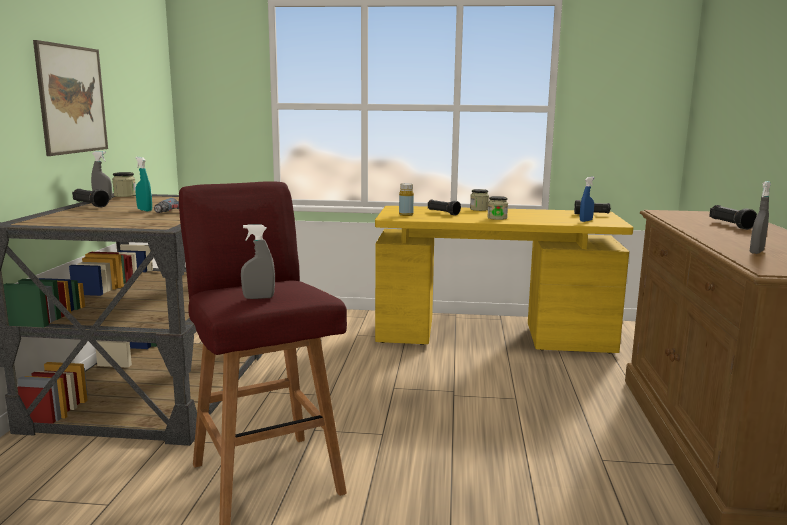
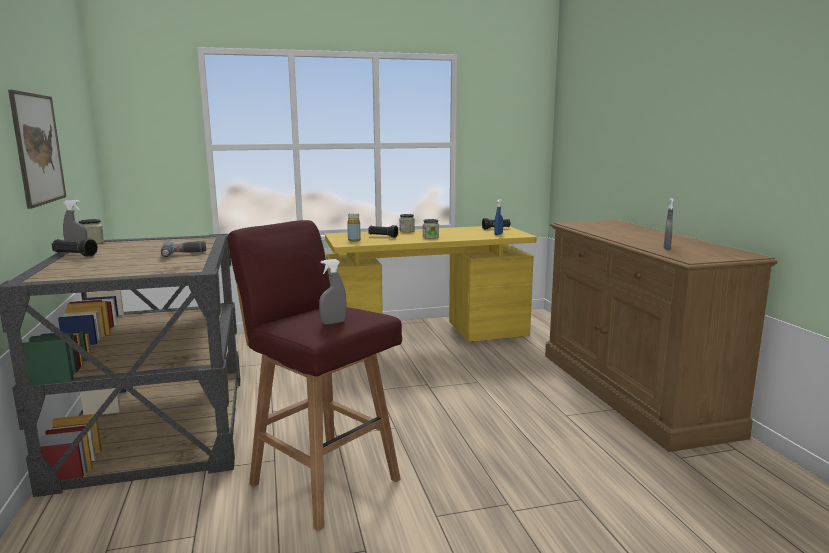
camera: 20 degrees left, 0 degrees up
(144, 210) = (142, 255): turquoise spray bottle -> none
(730, 225) = (624, 230): black flashlight -> none

